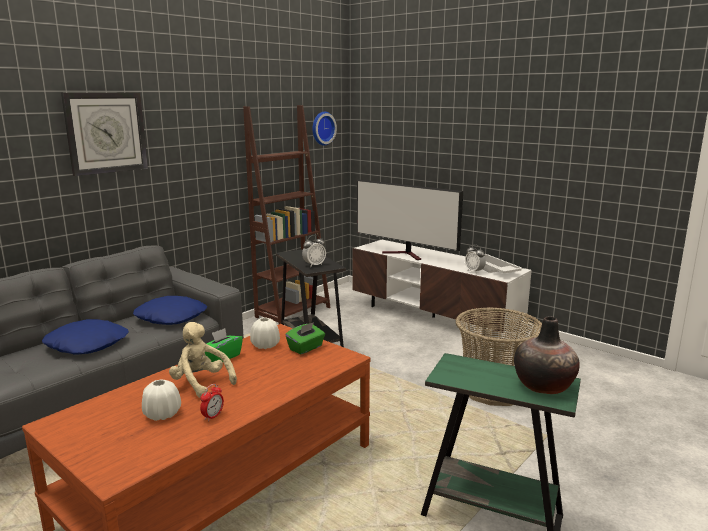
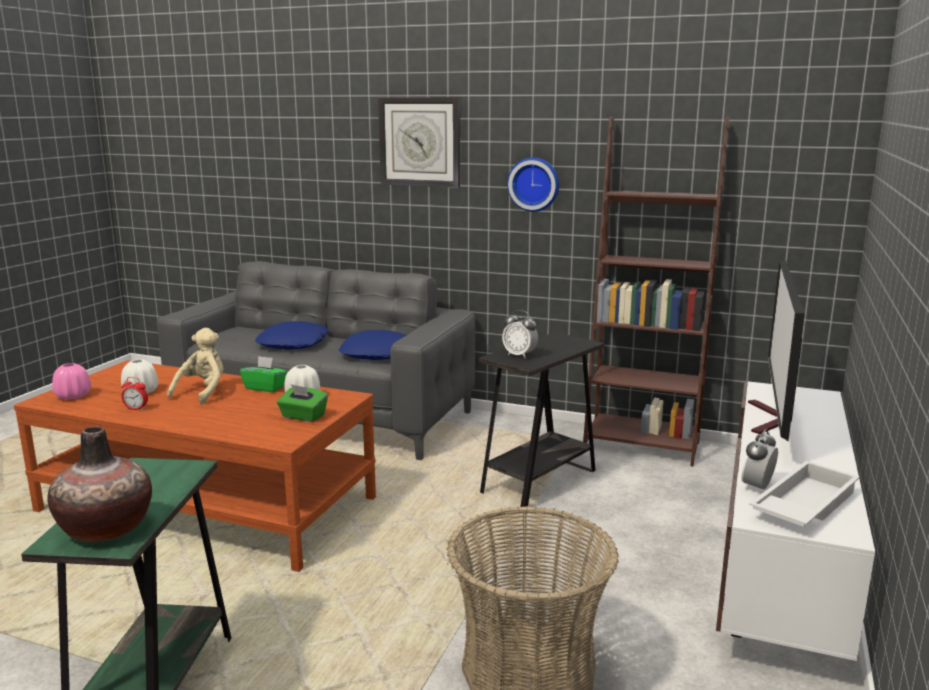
camera: 70 degrees right, 0 degrees up
(125, 456) = (73, 396): none -> pink vase
(322, 128) = (791, 161): wall clock -> wall clock (534, 184)

